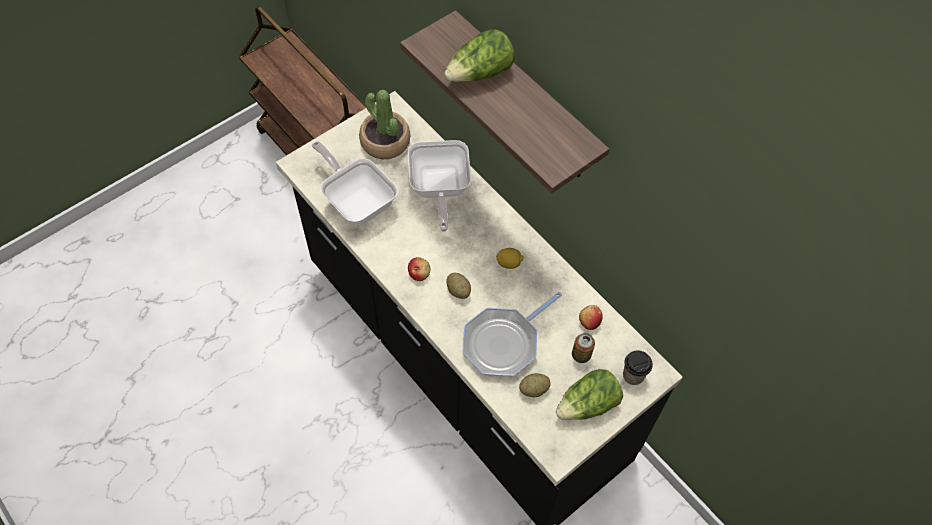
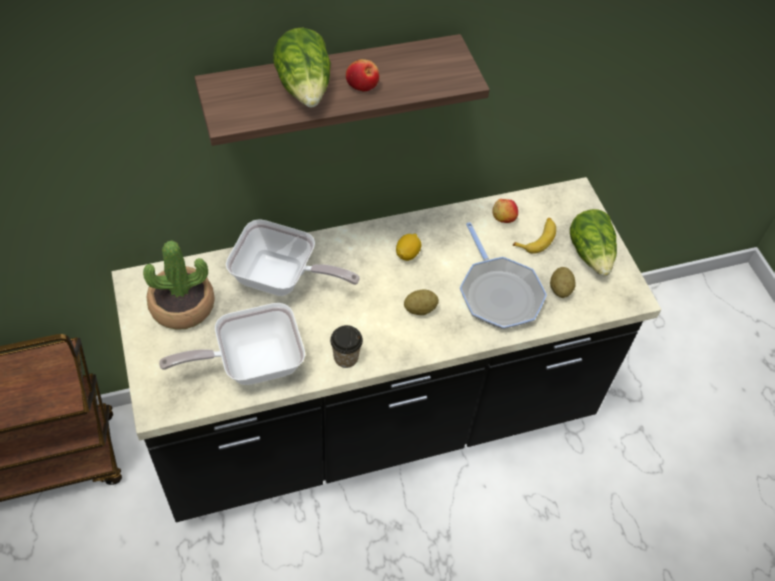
camera: 70 degrees left, 5 degrees down
(419, 273) = (381, 336): apple -> apple (362, 85)
(581, 355) = (537, 238): can -> banana
(633, 375) = (573, 209): cup -> cup (346, 357)

